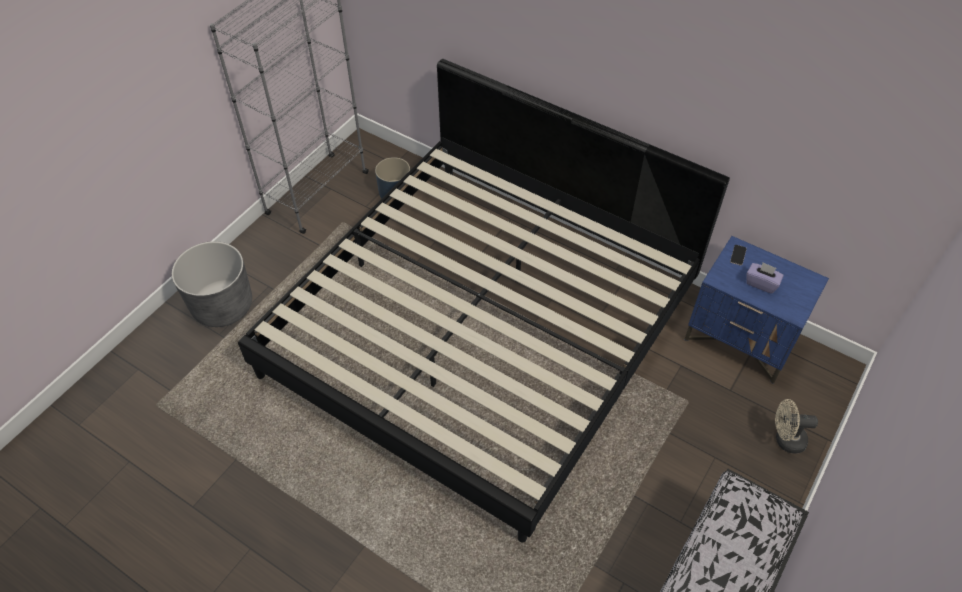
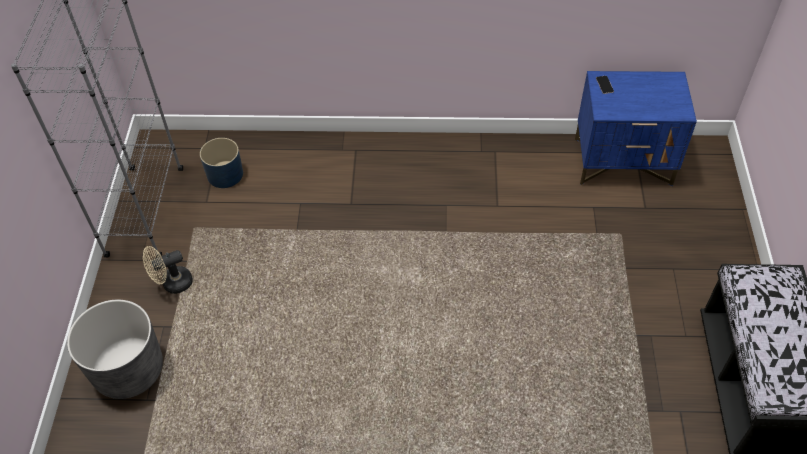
camera: 30 degrees left, 0 degrees up
(481, 330) = (404, 263): bed -> none
(761, 283) = (639, 99): purple tissue box -> none
(785, 440) = (713, 226): beige fan -> beige fan (172, 284)

